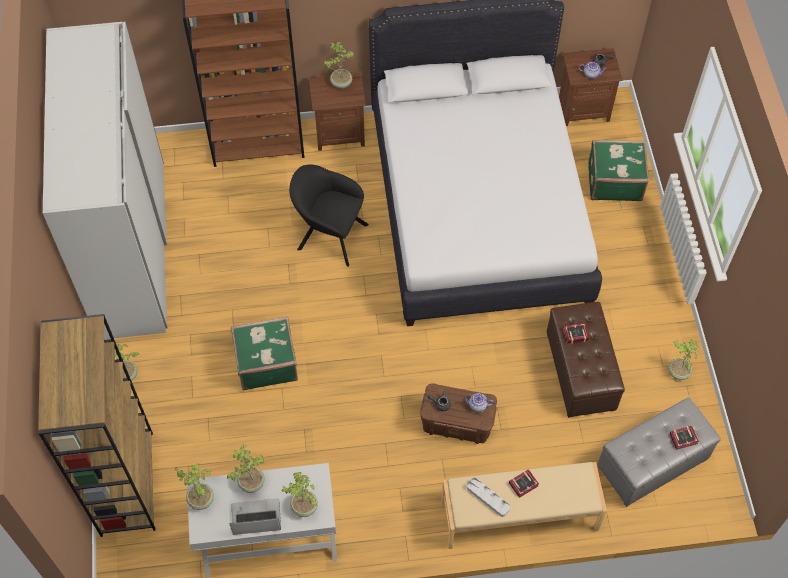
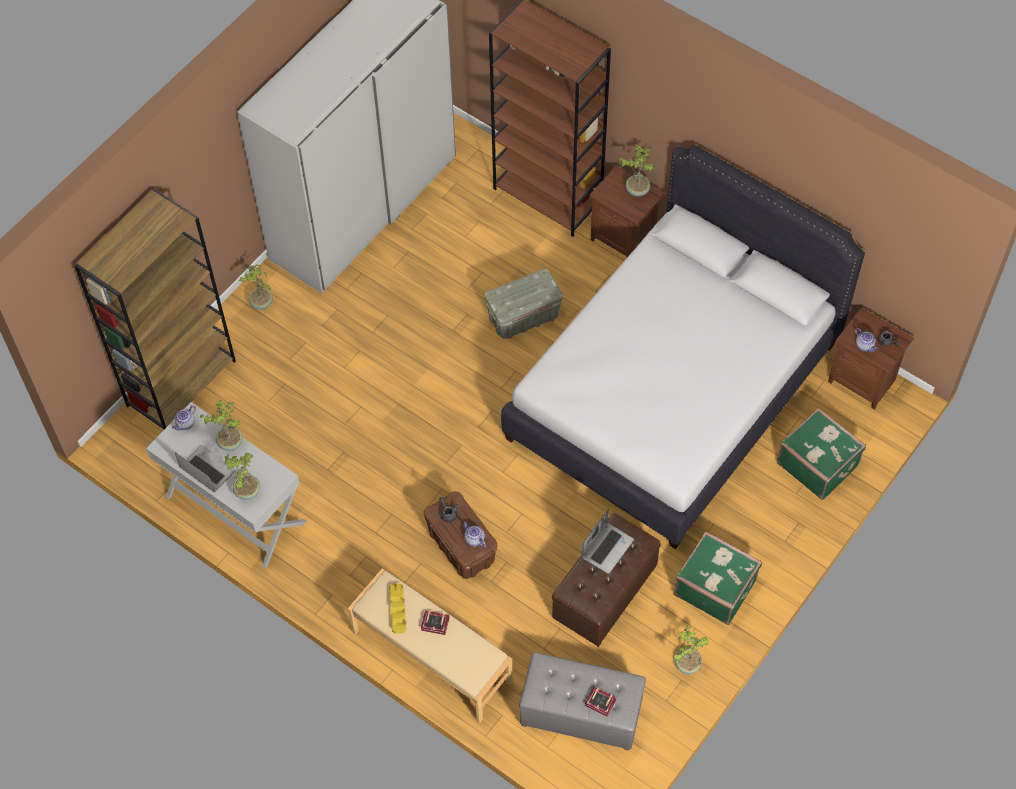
camera: 45 degrees right, 0 degrees up
(201, 499) = (185, 424): potted plant -> teapot
(266, 362) = (369, 377): green suitcase -> green suitcase (715, 587)
(329, 235) = (524, 316): black armchair -> grey storage box
(488, 498) = (397, 609): grey tray -> yellow tray
(574, 334) = (607, 548): book -> laptop

